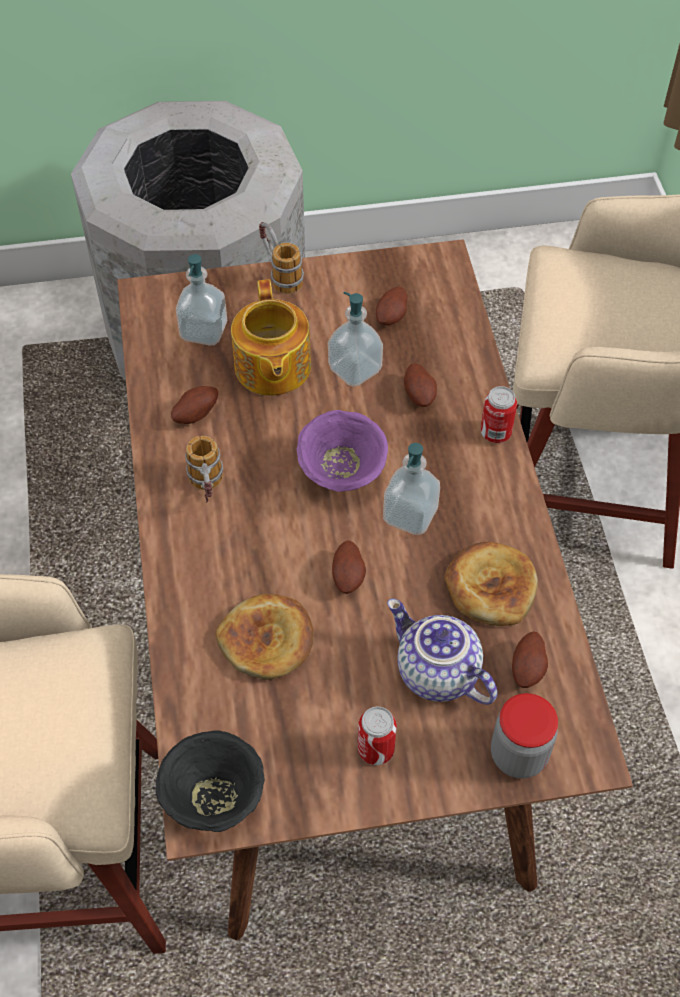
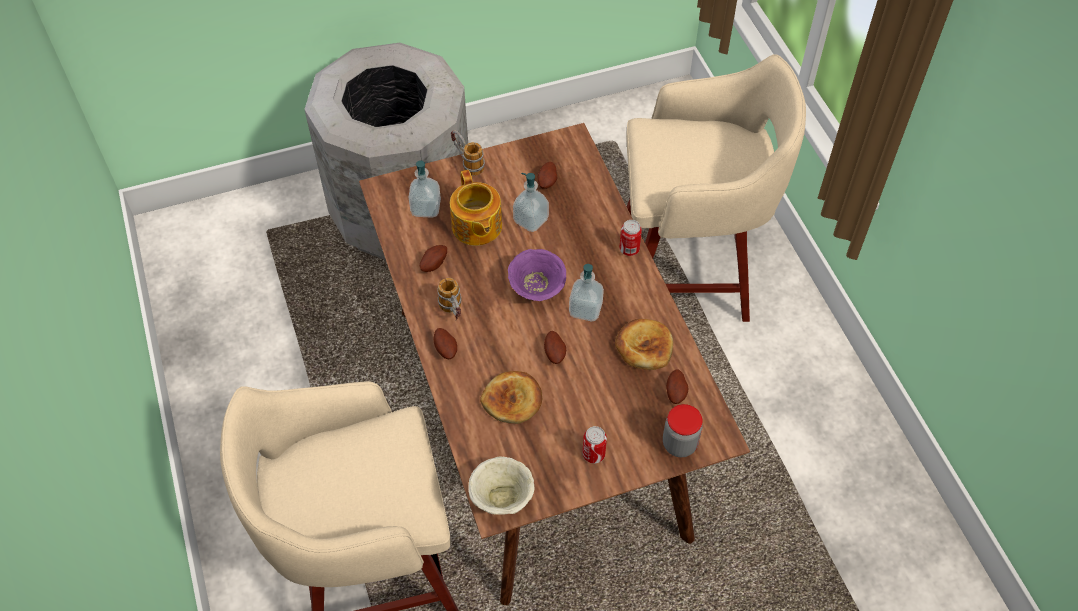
camera: 10 degrees left, 0 degrees up
(213, 800) = (501, 499): black bowl -> beige bowl
(420, 395) = (576, 231): potato -> potato (446, 349)
(435, 673) = (620, 404): teapot -> none

